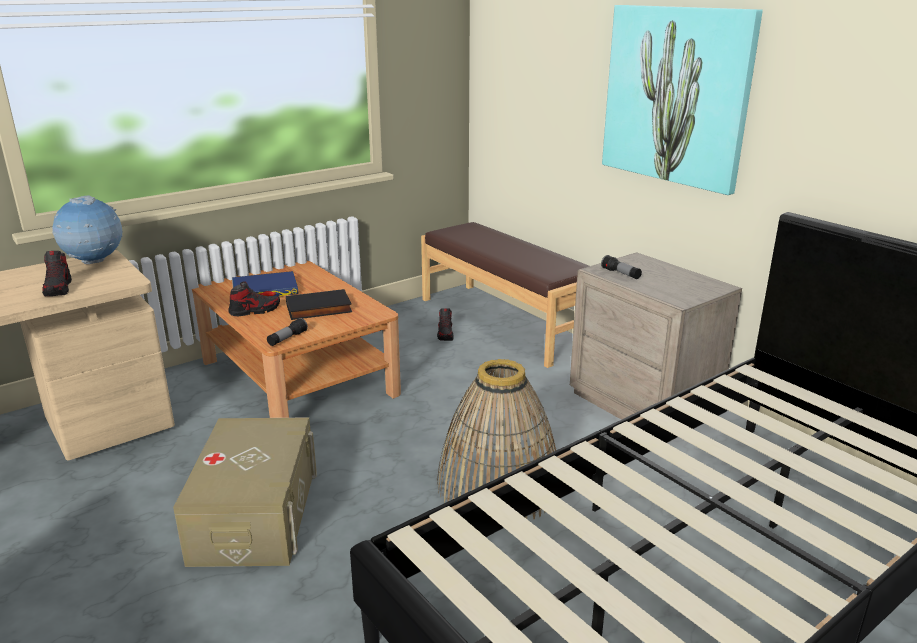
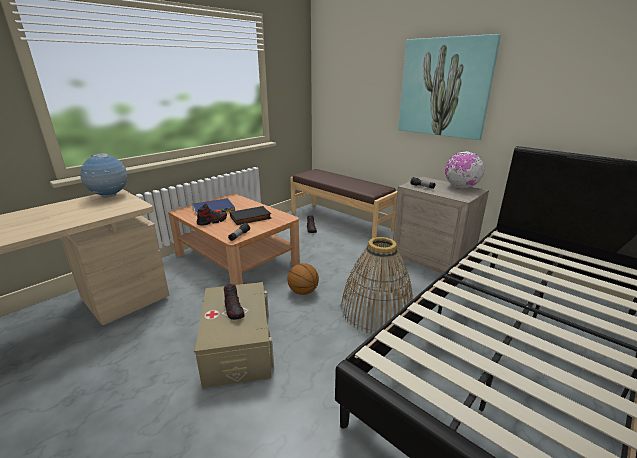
camera: 10 degrees left, 0 degrees up
(58, 289) = (90, 213): shoe -> shoe (234, 310)
(388, 441) = (303, 291): none -> basketball
(692, 279) = (461, 187): none -> globe

